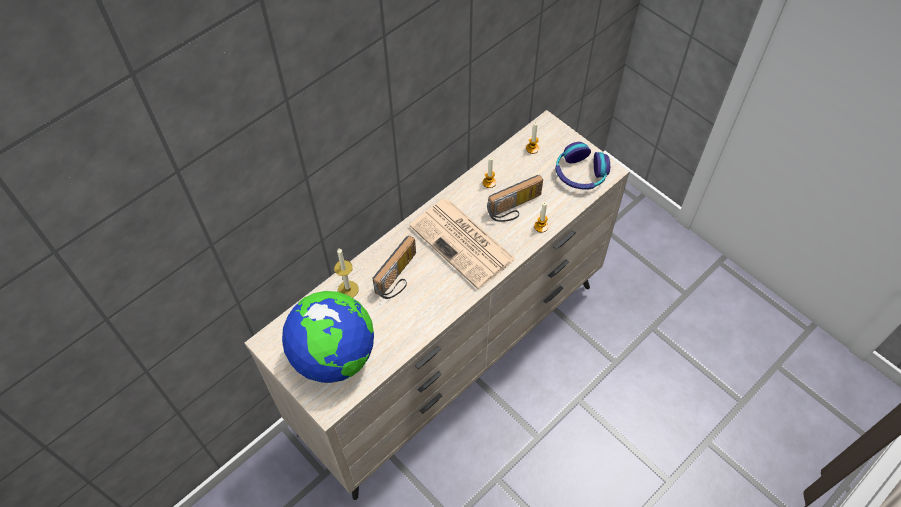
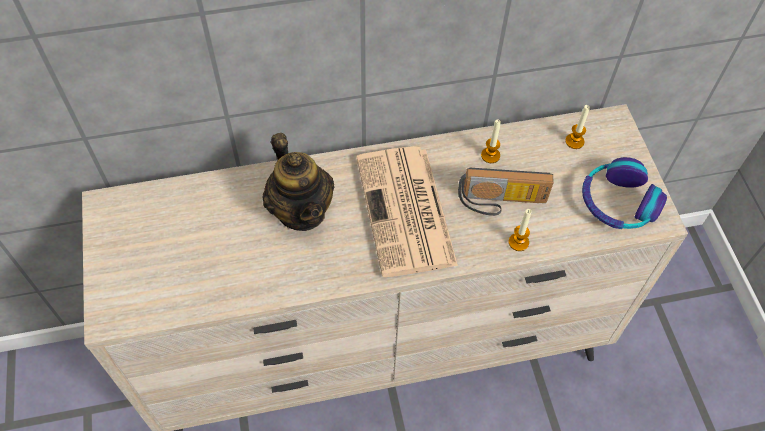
camera: 30 degrees right, 0 degrees up
(334, 356) = (161, 261): globe -> none
(348, 289) = (234, 194): candle -> none
(399, 277) = (301, 211): radio -> teapot

